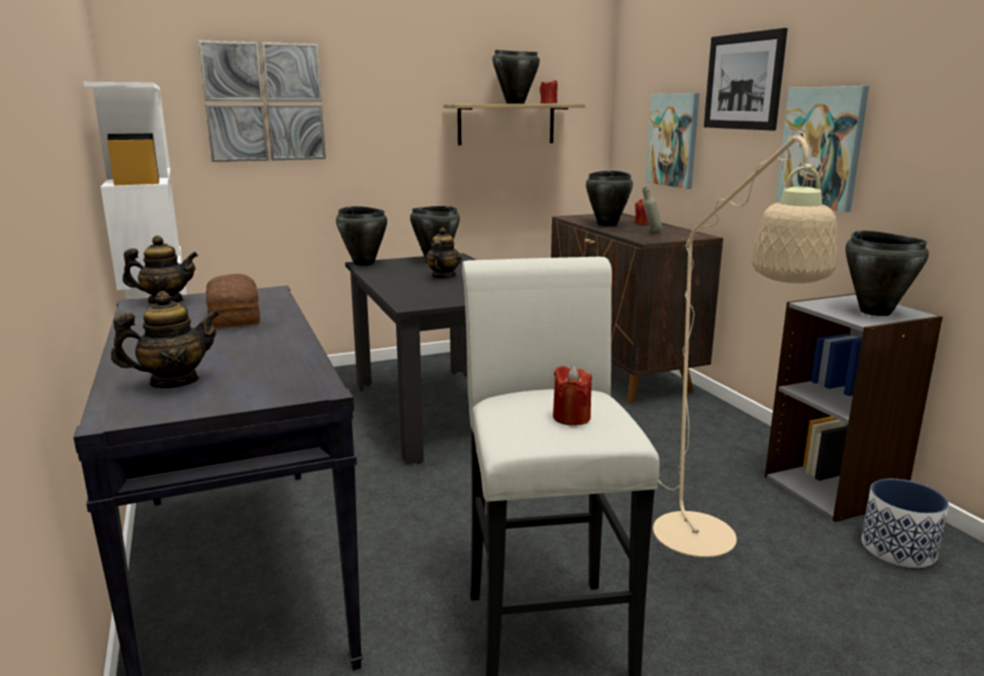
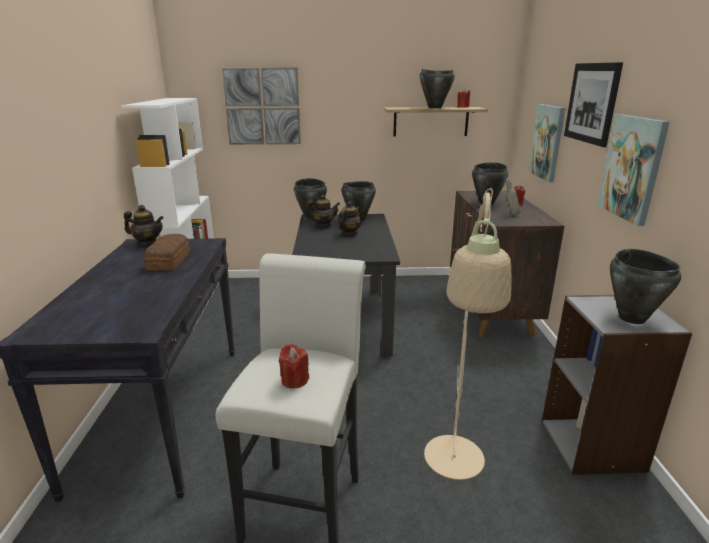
camera: 20 degrees right, 5 degrees up
(174, 382) = (82, 311): teapot -> teapot (323, 225)
(897, 549) = (610, 512): planter -> none

